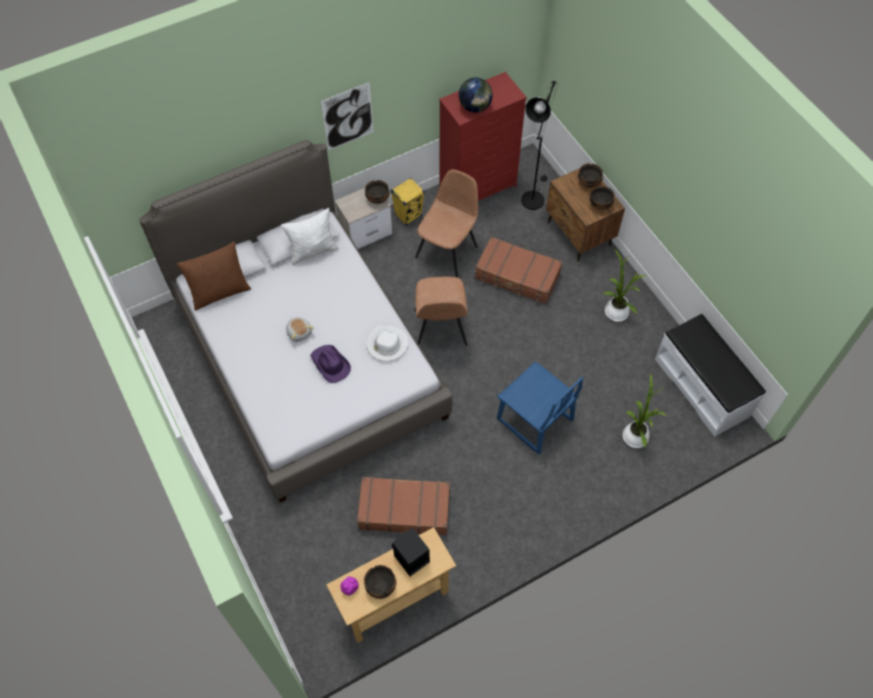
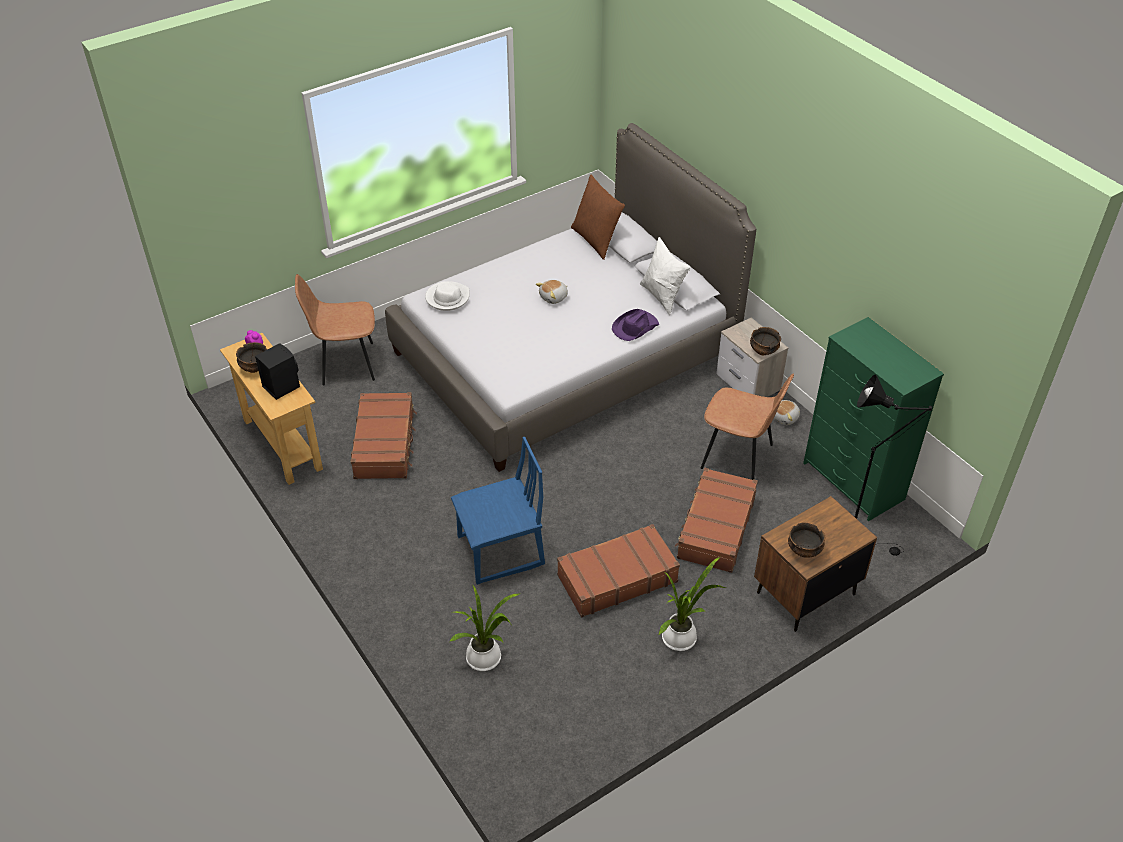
camera: 85 degrees right, 15 degrees down
(330, 364) = (515, 323): purple hat -> purple hat (634, 327)
(348, 117) = (790, 231): picture -> none
(387, 345) = (546, 362): white hat -> white hat (447, 298)
(408, 215) = (785, 417): yellow speaker -> plush toy
(440, 329) = (620, 458): brown chair -> brown chair (346, 364)
(475, 107) = (865, 348): globe -> none
(478, 187) = (854, 482): red dresser -> green dresser
(534, 420) = (501, 551): blue chair -> blue chair turned 150 degrees counterclockwise
(562, 344) = (616, 578): none -> brown suitcase
(588, 183) = (841, 537): bowl -> none
(702, 387) = (568, 741): white bench -> none

